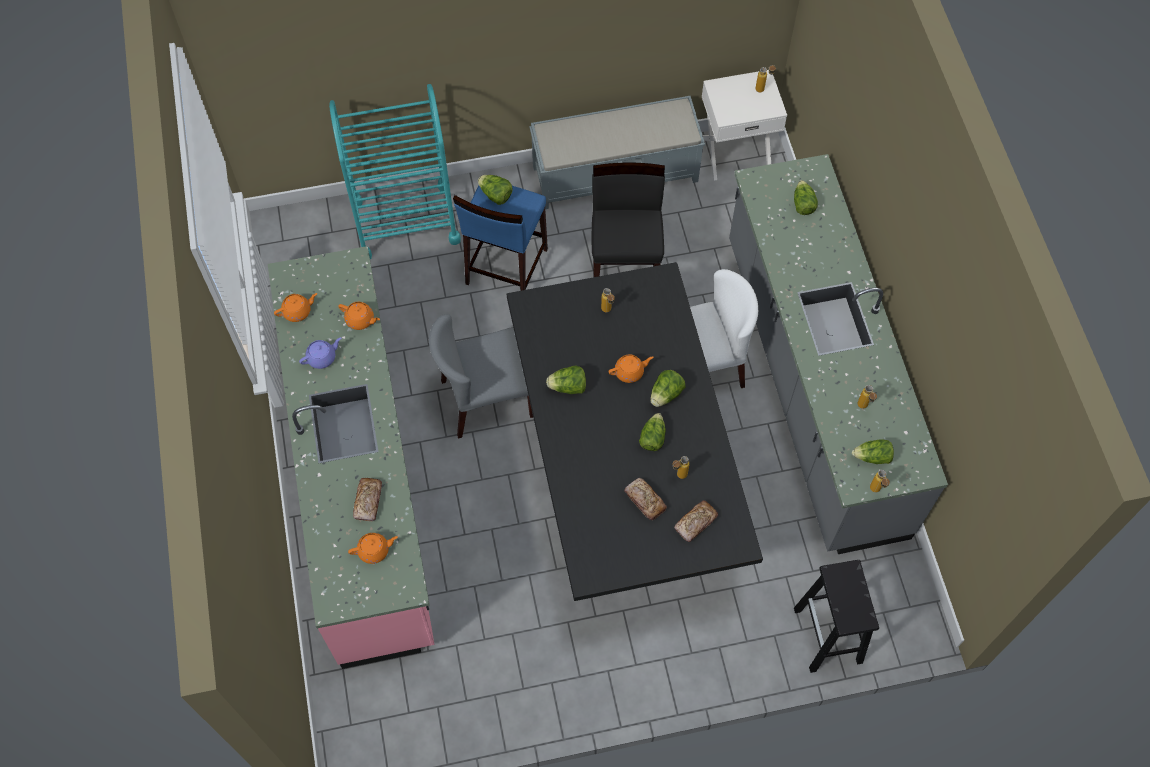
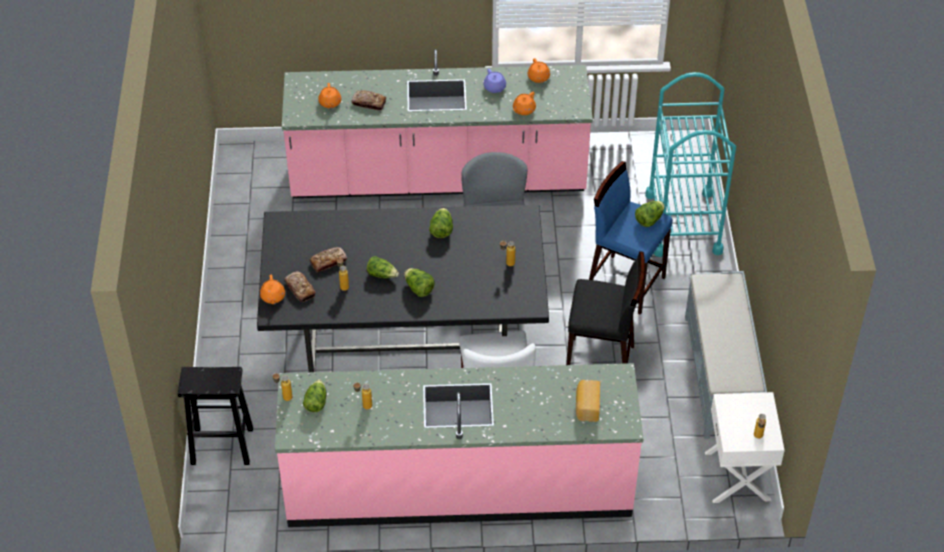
camera: 100 degrees right, 15 degrees down
(630, 372) = (445, 269): orange teapot -> orange teapot (273, 297)
(803, 204) = (587, 406): lettuce -> bread
(812, 385) = (459, 485): grey counter -> pink counter

